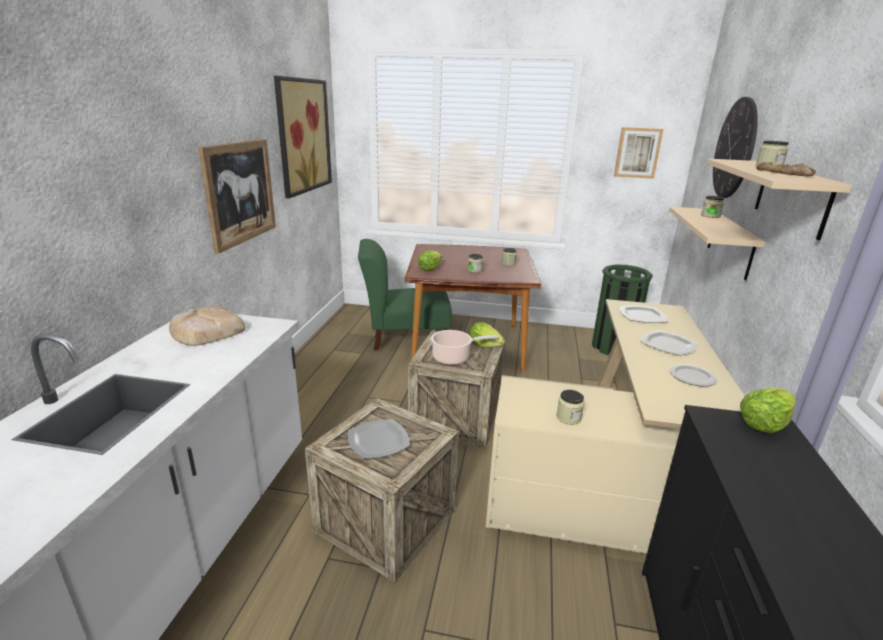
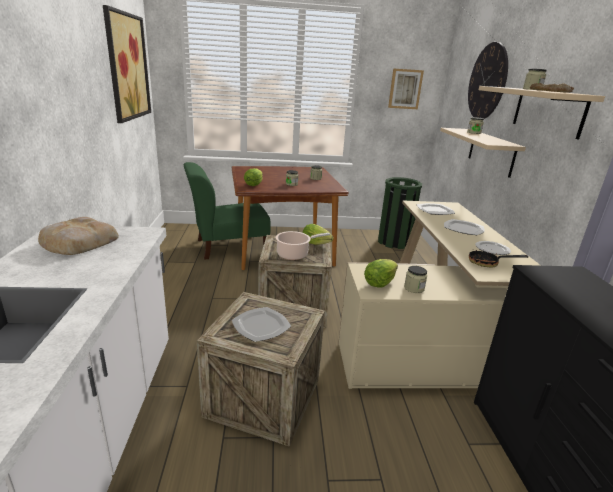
camera: 15 degrees left, 0 degrees up
(240, 192) = (82, 113): picture -> none
(674, 395) = (488, 263): none -> frying pan
(763, 424) = (571, 272): lettuce -> lettuce (379, 283)

